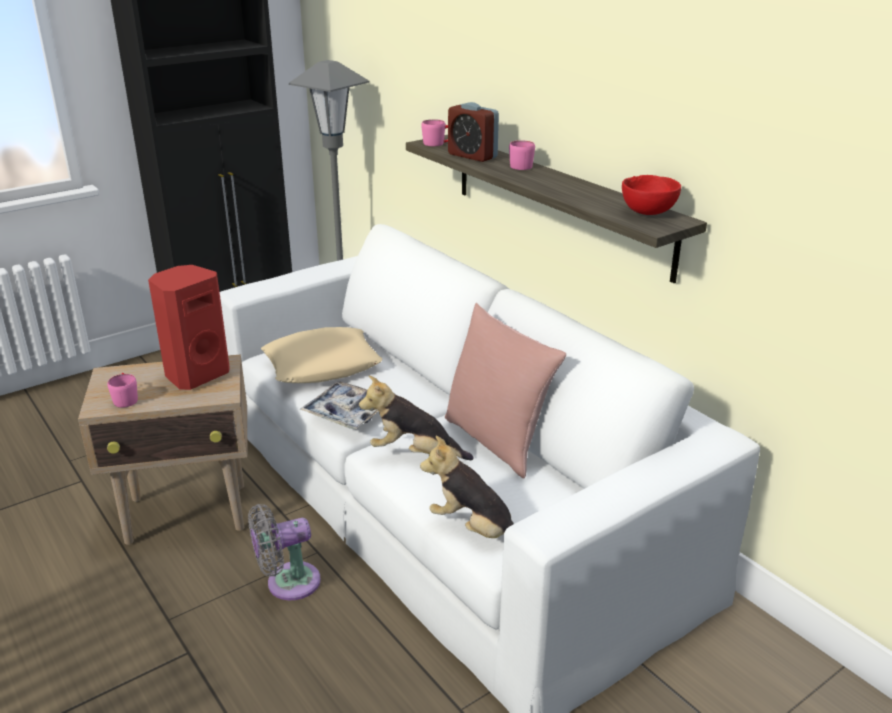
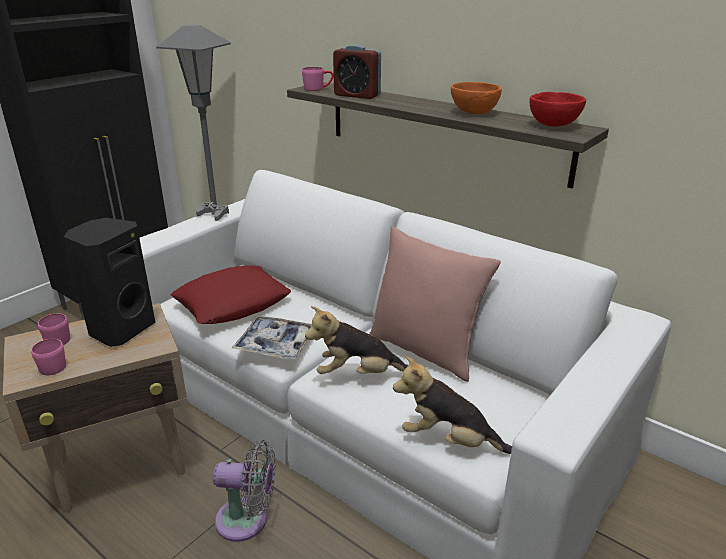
camera: 15 degrees left, 0 degrees up
(196, 375) = (121, 329): red speaker -> black speaker
(287, 583) = (247, 520): grey fan -> grey fan turned 135 degrees counterclockwise
(322, 365) = (232, 303): beige pillow -> red pillow
(325, 268) = (213, 215): none -> grey game controller
(518, 165) = (404, 99): pink mug -> pink mug (56, 338)
(577, 189) = (474, 113): none -> orange bowl

